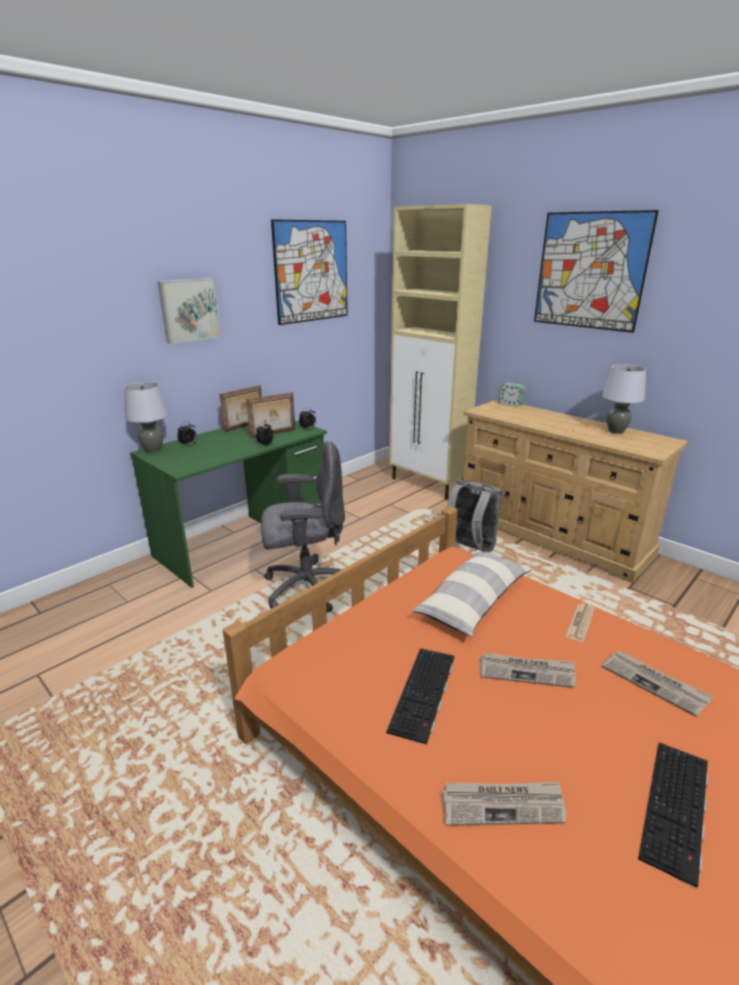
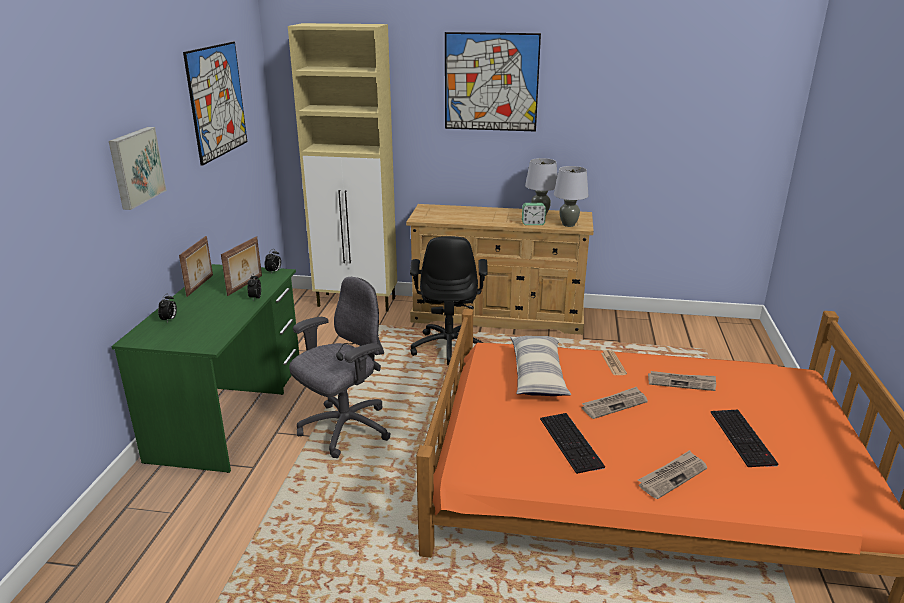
camera: 35 degrees left, 0 degrees up
(153, 450) = (137, 336): grey table lamp -> grey table lamp (568, 225)
(470, 548) = (449, 347): grey backpack -> black office chair
(510, 404) = (436, 206): alarm clock -> alarm clock (533, 223)

